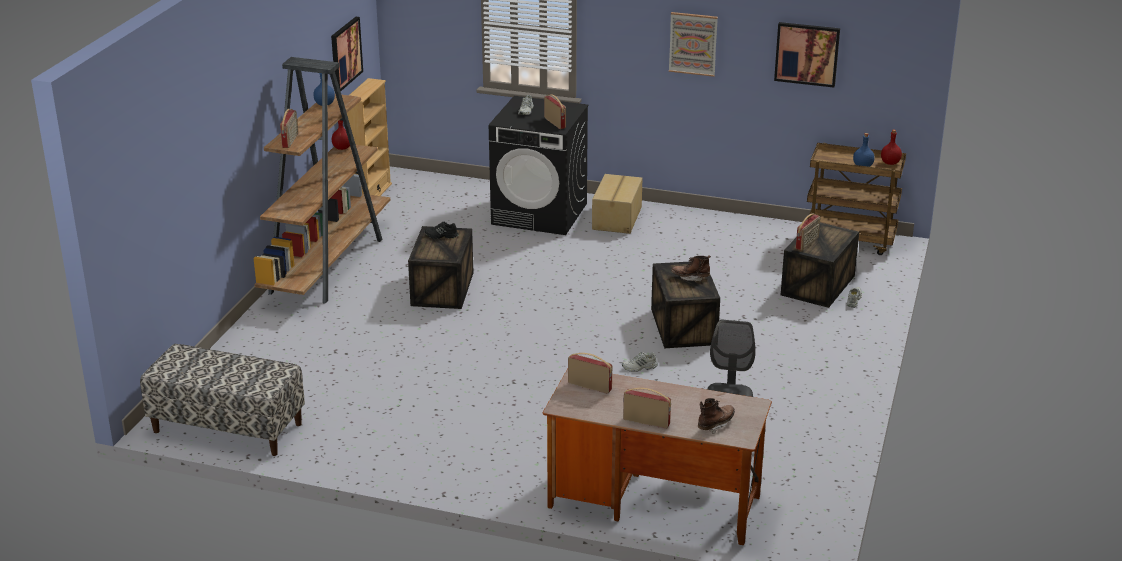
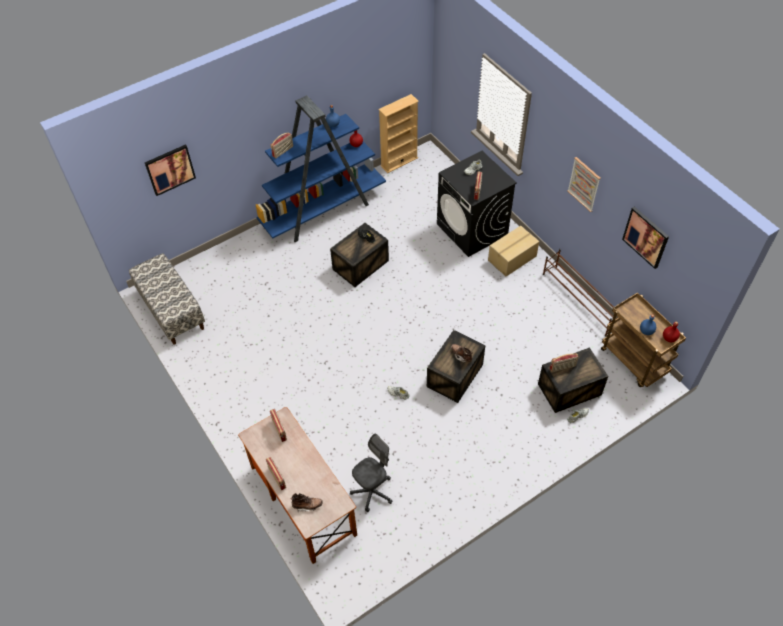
camera: 40 degrees right, 25 degrees up
(327, 265) = (323, 211): brown bookcase -> blue bookcase
(345, 54) = (386, 81): picture -> picture (170, 169)
(734, 221) = (580, 300): none -> brown shoe rack

